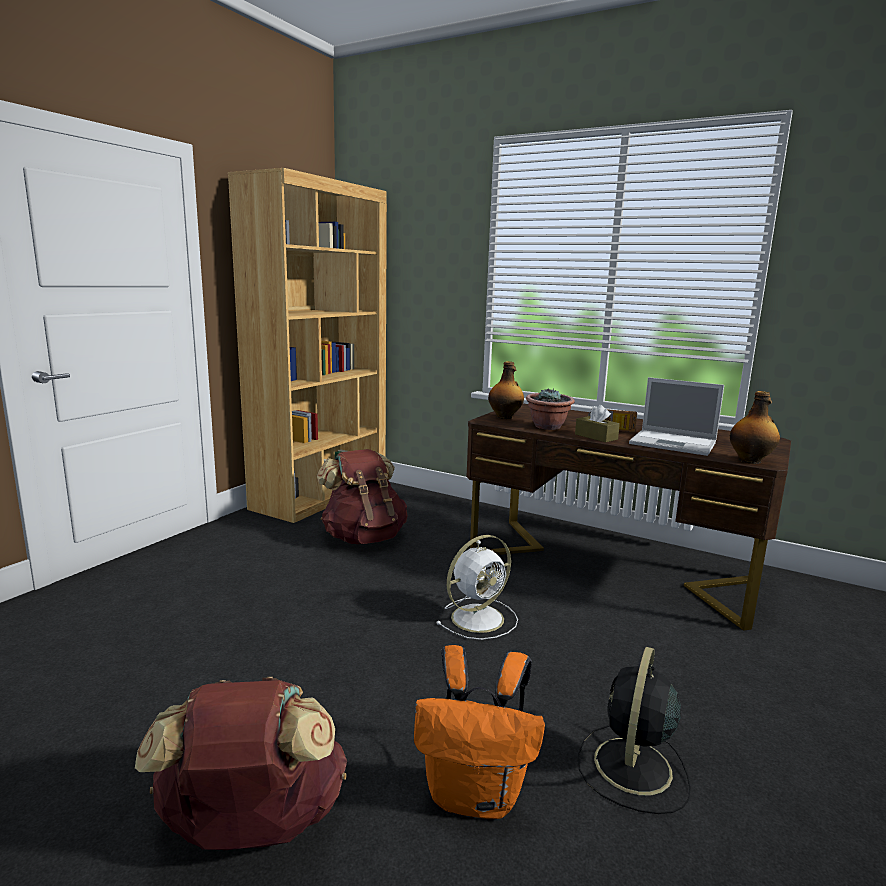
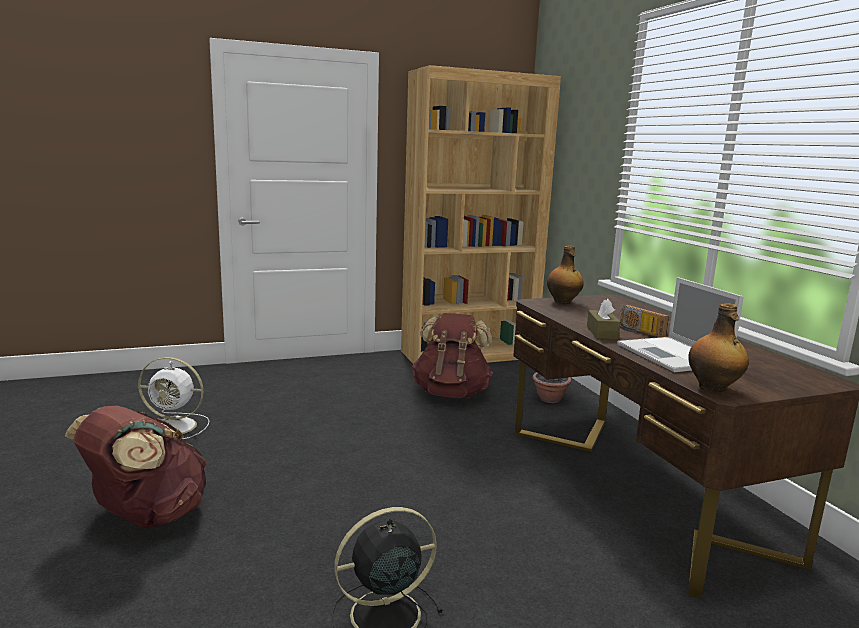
camera: 40 degrees right, 0 degrees up
(476, 795) = (263, 567): orange backpack -> none
(479, 617) = (444, 475): white fan -> white fan (175, 427)
(548, 427) = (580, 316): potted plant -> potted plant (550, 399)

